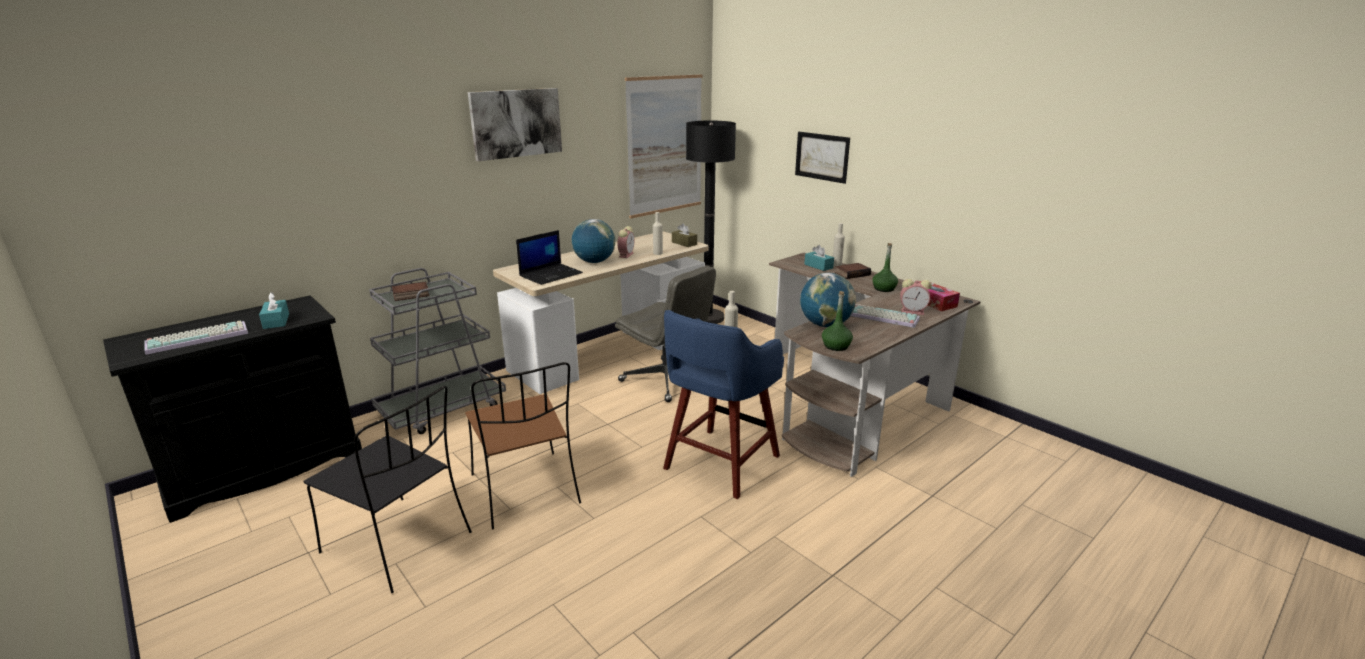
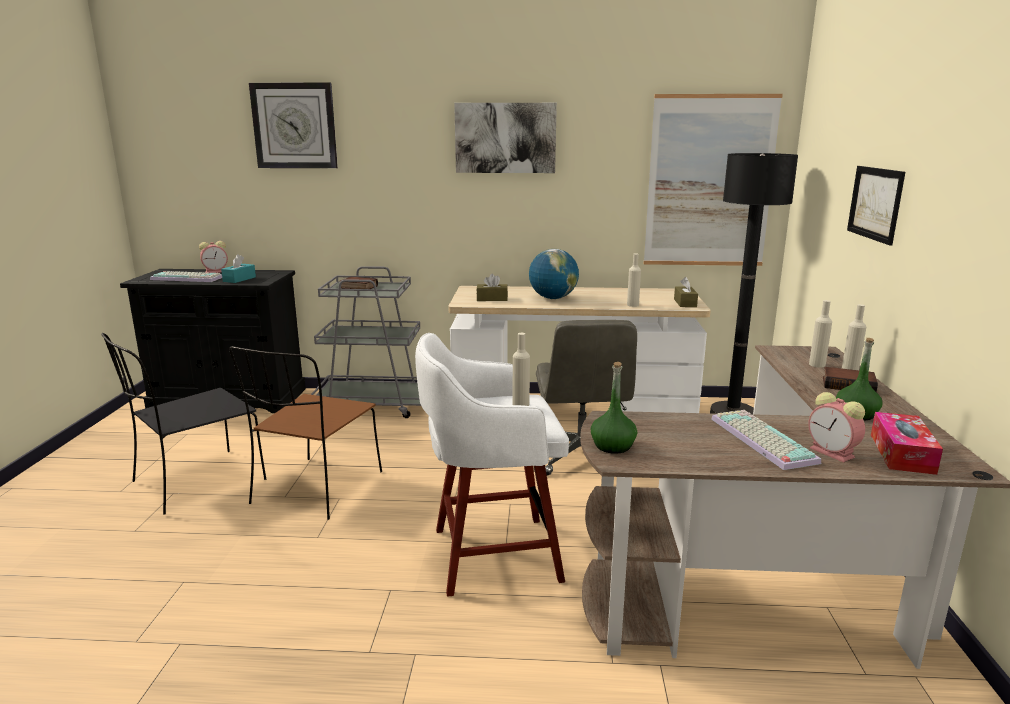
camera: 45 degrees right, 5 degrees down
(289, 128) = (294, 126): none -> wall clock
(400, 544) = (196, 482): black chair -> black chair turned 60 degrees clockwise
(551, 274) = (492, 299): laptop -> brown tissue box
(626, 255) = (597, 299): alarm clock -> alarm clock (216, 271)
(719, 464) = (491, 555): blue stool -> white stool
(818, 266) = (817, 365): turquoise tissue box -> beige bottle
(825, 325) = (658, 422): globe -> none

